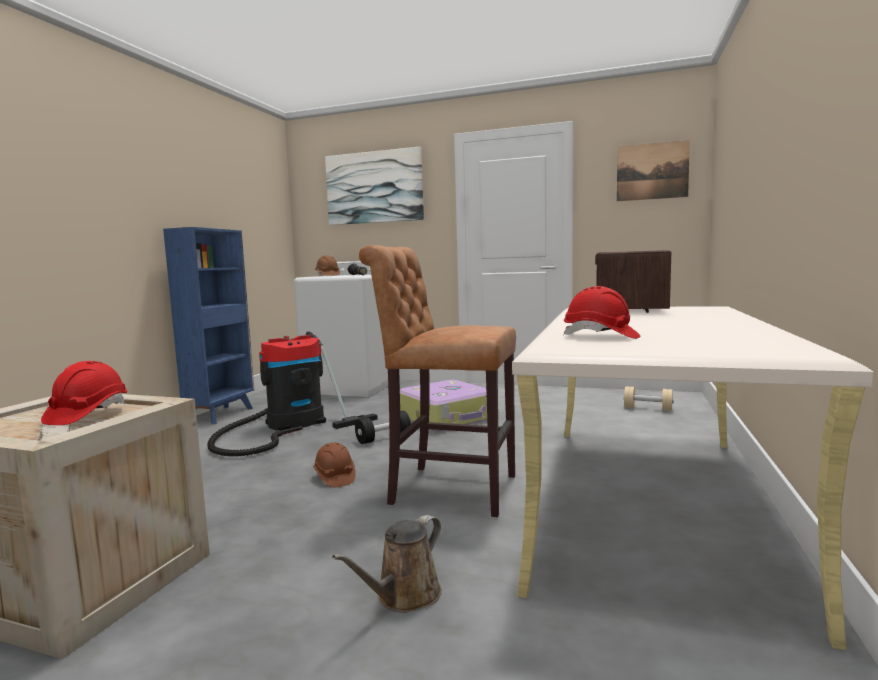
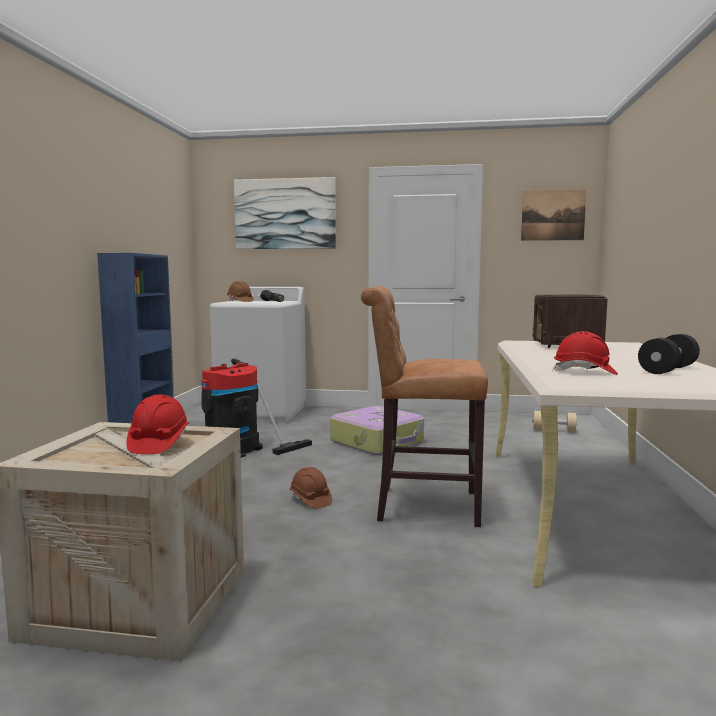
camera: 10 degrees left, 0 degrees up
(383, 438) = (331, 463): black dumbbell -> black dumbbell (668, 370)
(404, 596) = (443, 592): brown watering can -> none

